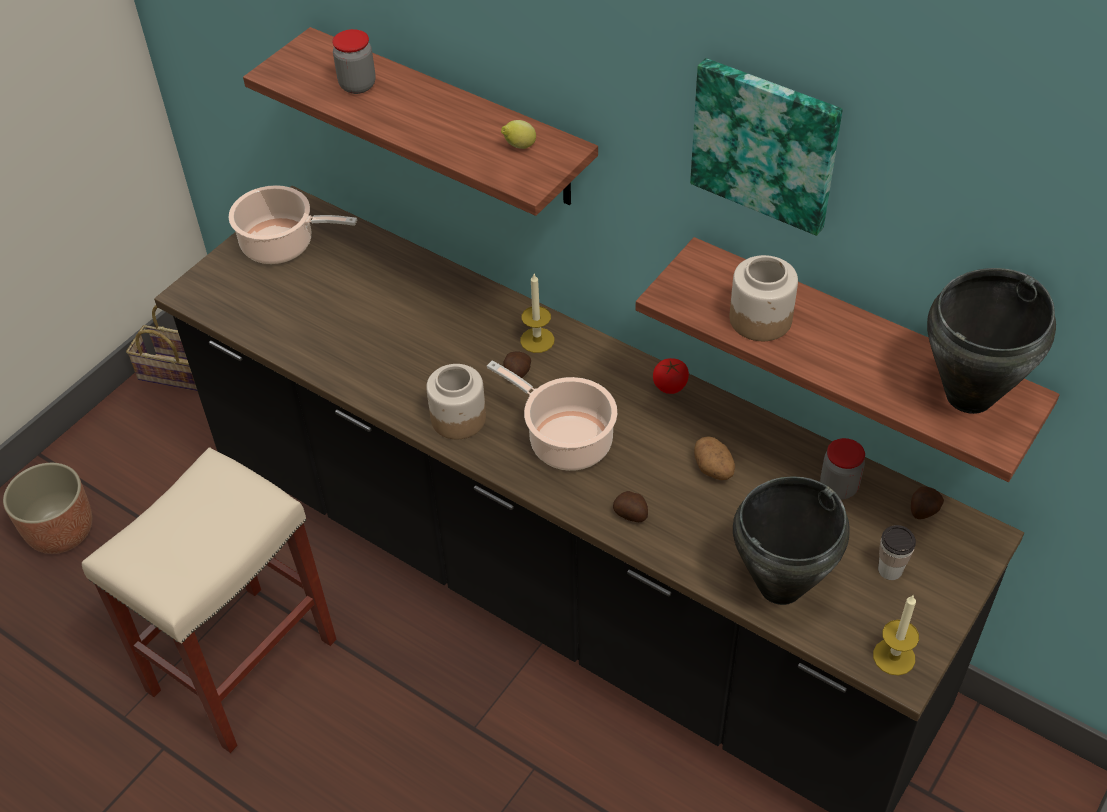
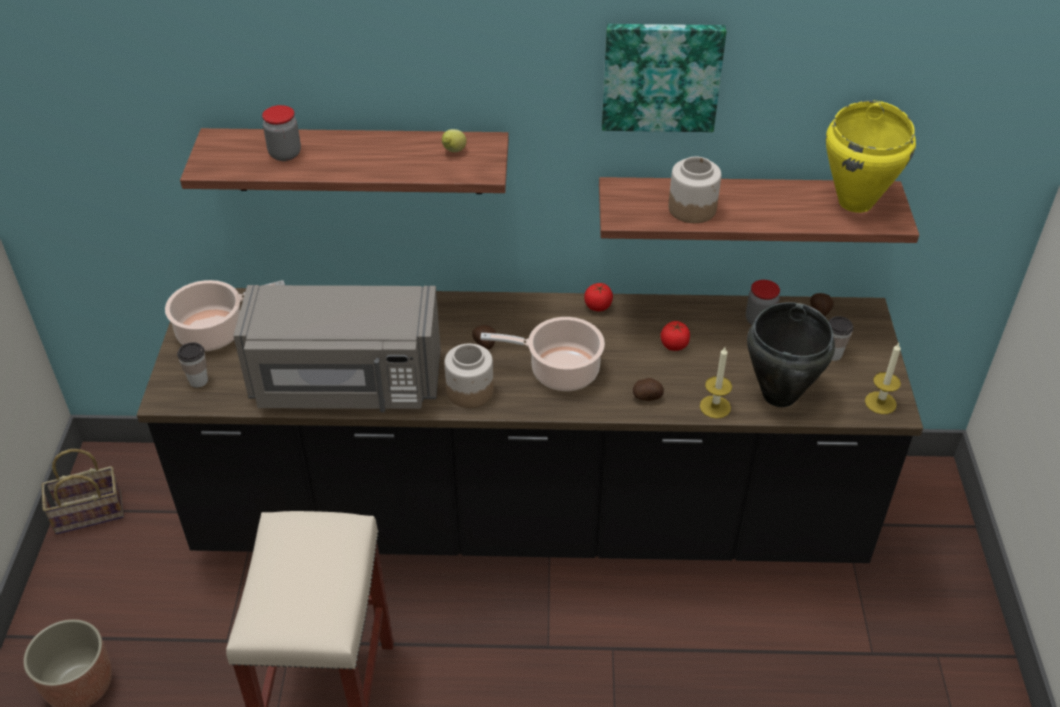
camera: 35 degrees left, 5 degrees down
(229, 289) = (198, 381): none -> cup
(351, 354) = (346, 384): none -> grey microwave
(537, 340) = (479, 316): candle -> candle (715, 407)
(714, 469) = (674, 345): potato -> tomato
(970, 396) = (856, 202): black cooking pot -> yellow cooking pot

